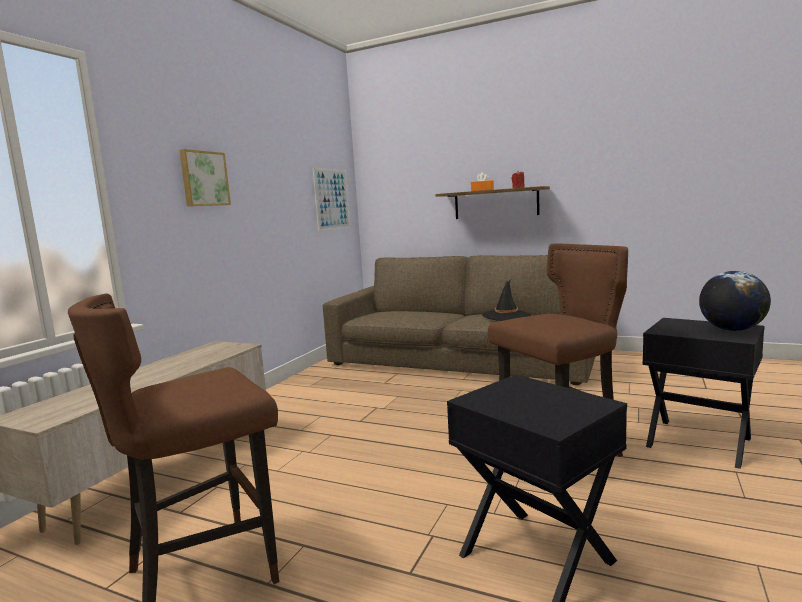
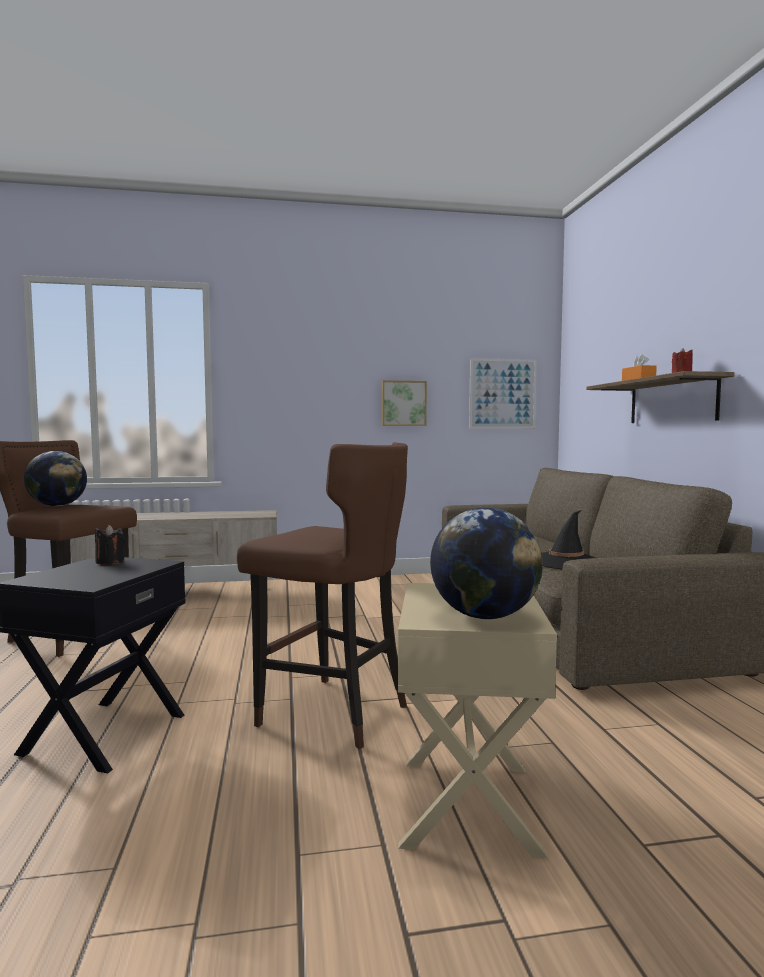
camera: 55 degrees right, 5 degrees down
(171, 392) = (57, 506): none -> globe
(204, 178) = (308, 371): picture -> picture (403, 403)
(495, 397) = (110, 562): none -> black candle
(698, 442) = (465, 804): black side table -> beige side table

